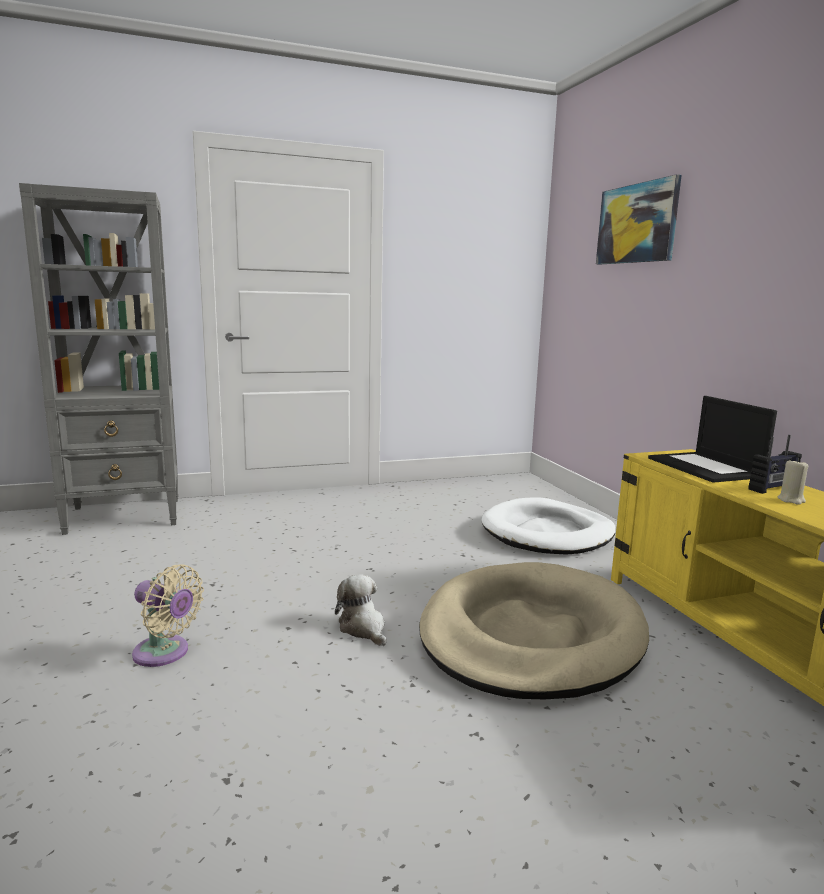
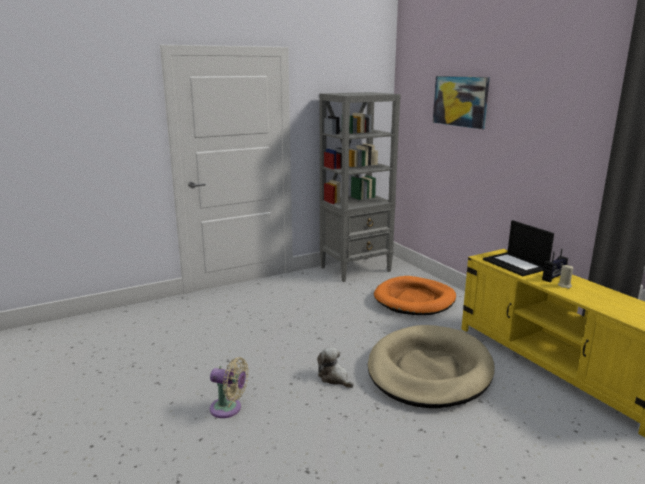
camera: 10 degrees left, 5 degrees up
(126, 516) = (135, 316): grey bookcase -> grey bookcase (356, 269)
(547, 533) = (415, 299): white dog bed -> orange dog bed

